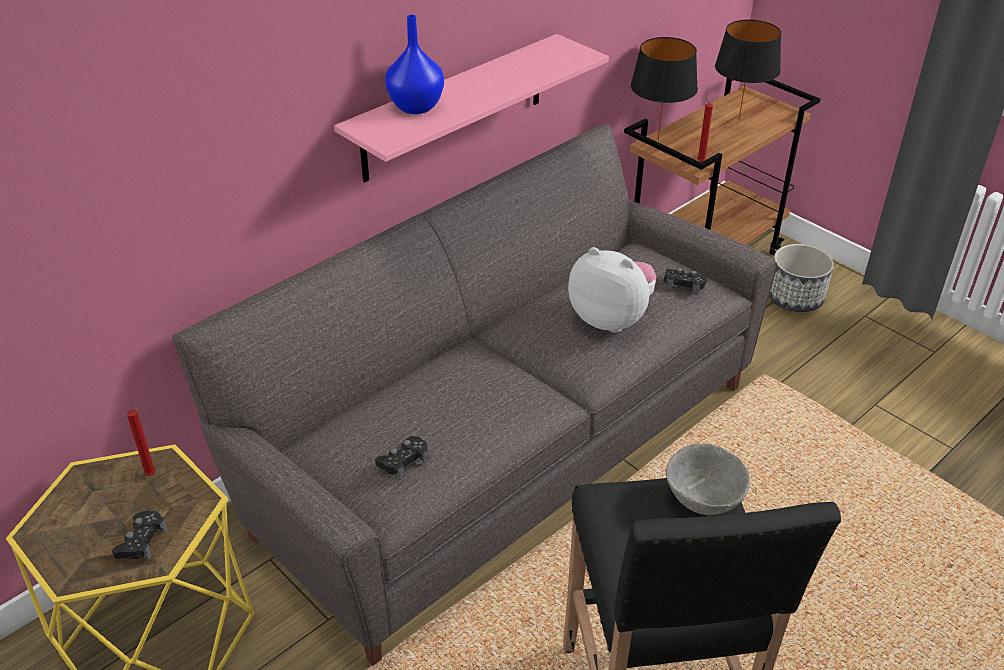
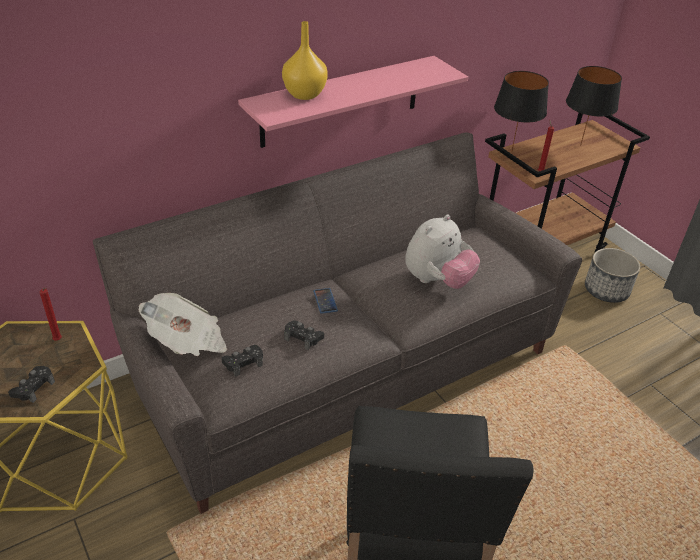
camera: 10 degrees right, 0 degrees up
(322, 447) = (187, 341): none -> newspaper
(415, 107) = (303, 94): blue vase -> yellow vase
(480, 366) = (325, 301): none -> phone
(611, 318) = (437, 281): plush toy -> plush toy turned 90 degrees clockwise
(684, 285) = (503, 264): black game controller -> black game controller (303, 337)
(703, 498) = (456, 434): grey bowl -> none

